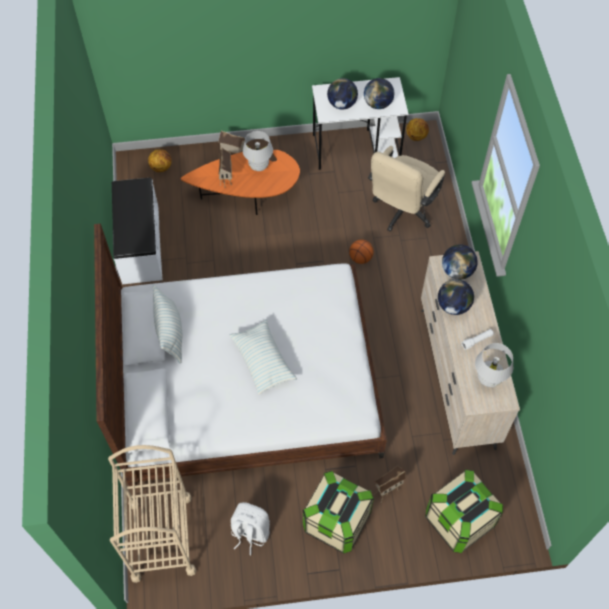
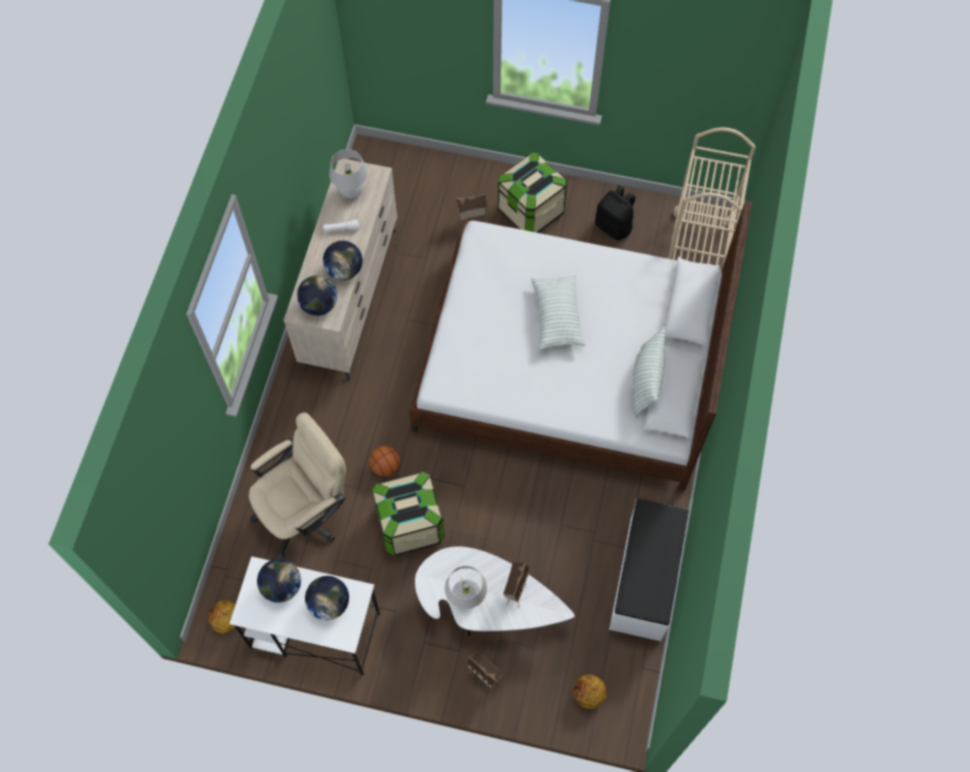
camera: 160 degrees left, 5 degrees up
(249, 195) = (485, 604): orange coffee table -> white coffee table
(250, 532) = (614, 226): white backpack -> black backpack
(459, 520) = (420, 177): storage box -> storage box (410, 524)

